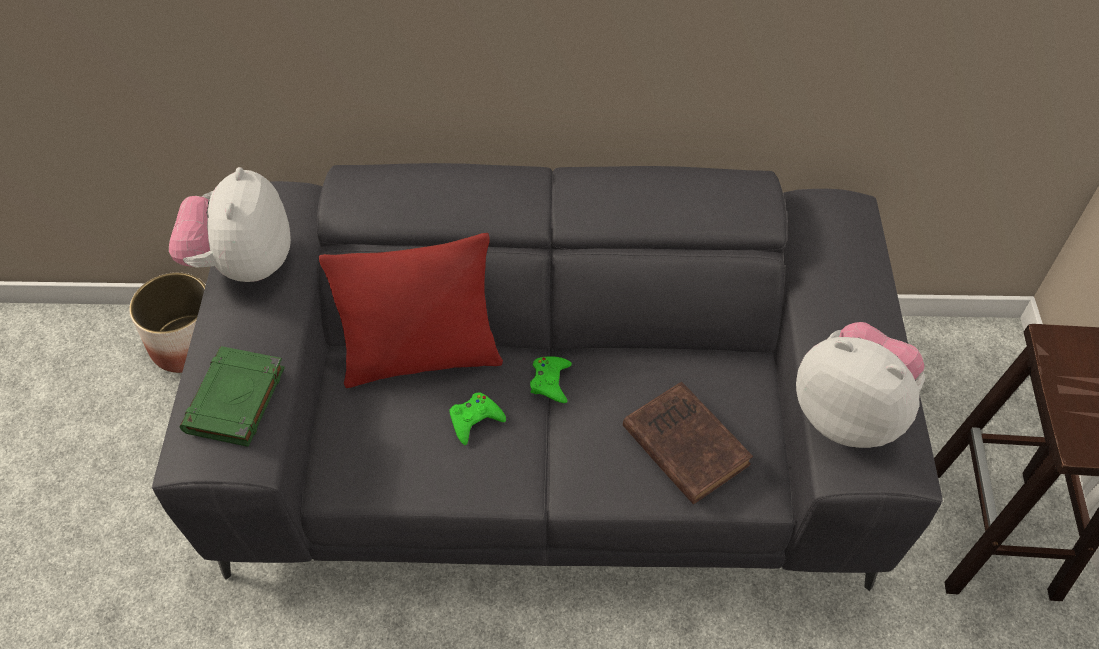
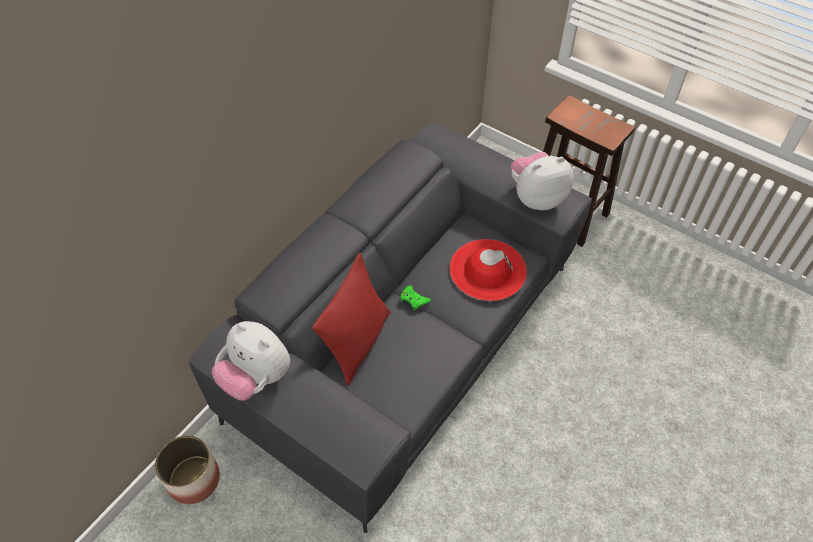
camera: 55 degrees left, 0 degrees up
(235, 401) = (347, 423): green book -> none
(475, 420) = (413, 340): green game controller -> none
(683, 443) = (487, 270): brown book -> red hat

